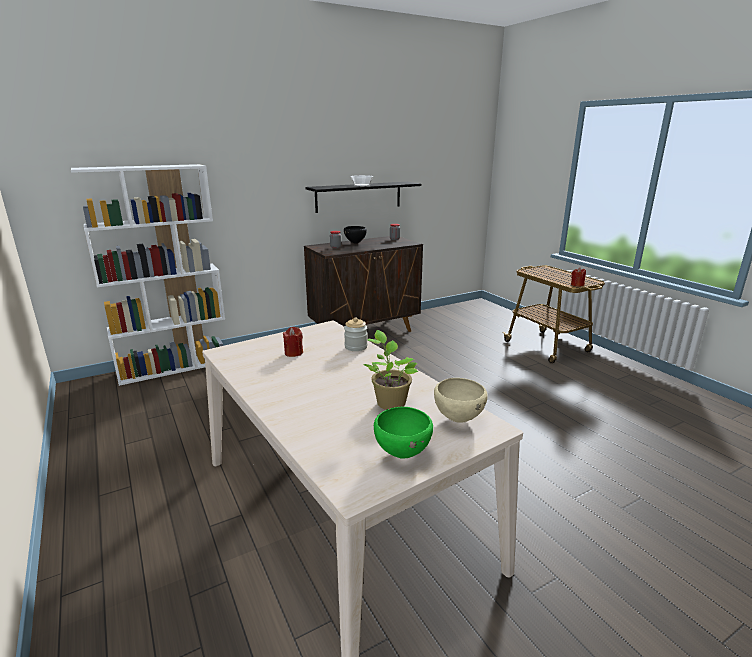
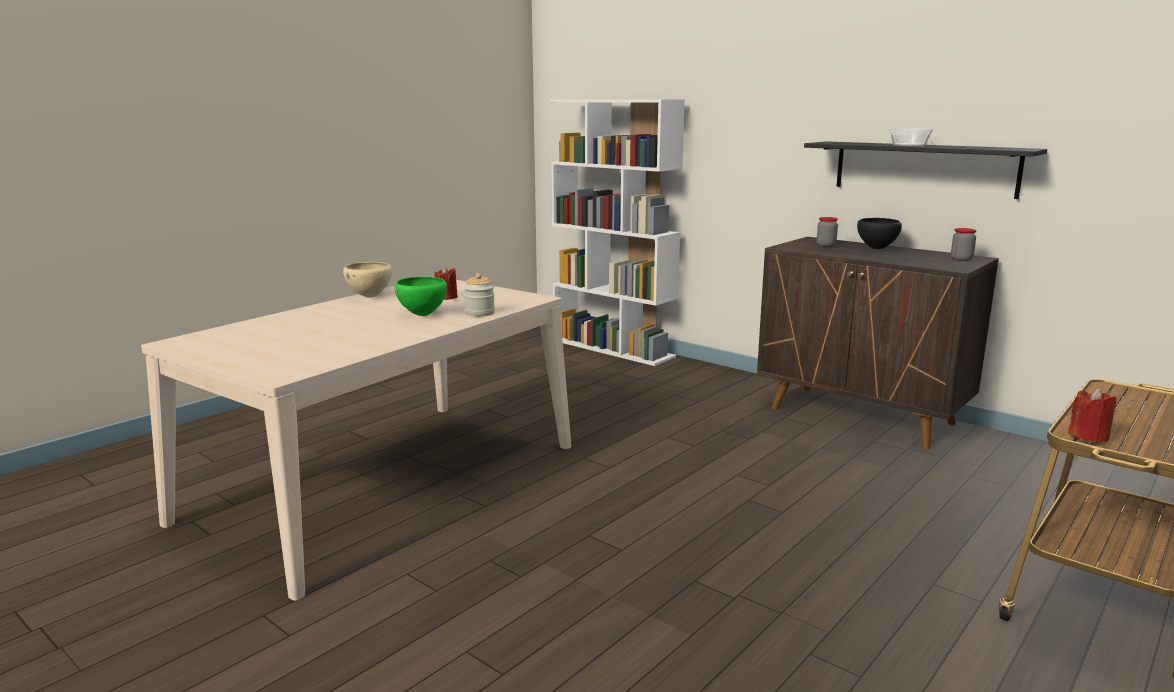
camera: 70 degrees right, 5 degrees down
(390, 402) = (336, 337): potted plant -> none
(402, 454) = (231, 349): green bowl -> green bowl (423, 315)
(458, 419) = (300, 362): beige bowl -> beige bowl (370, 296)

